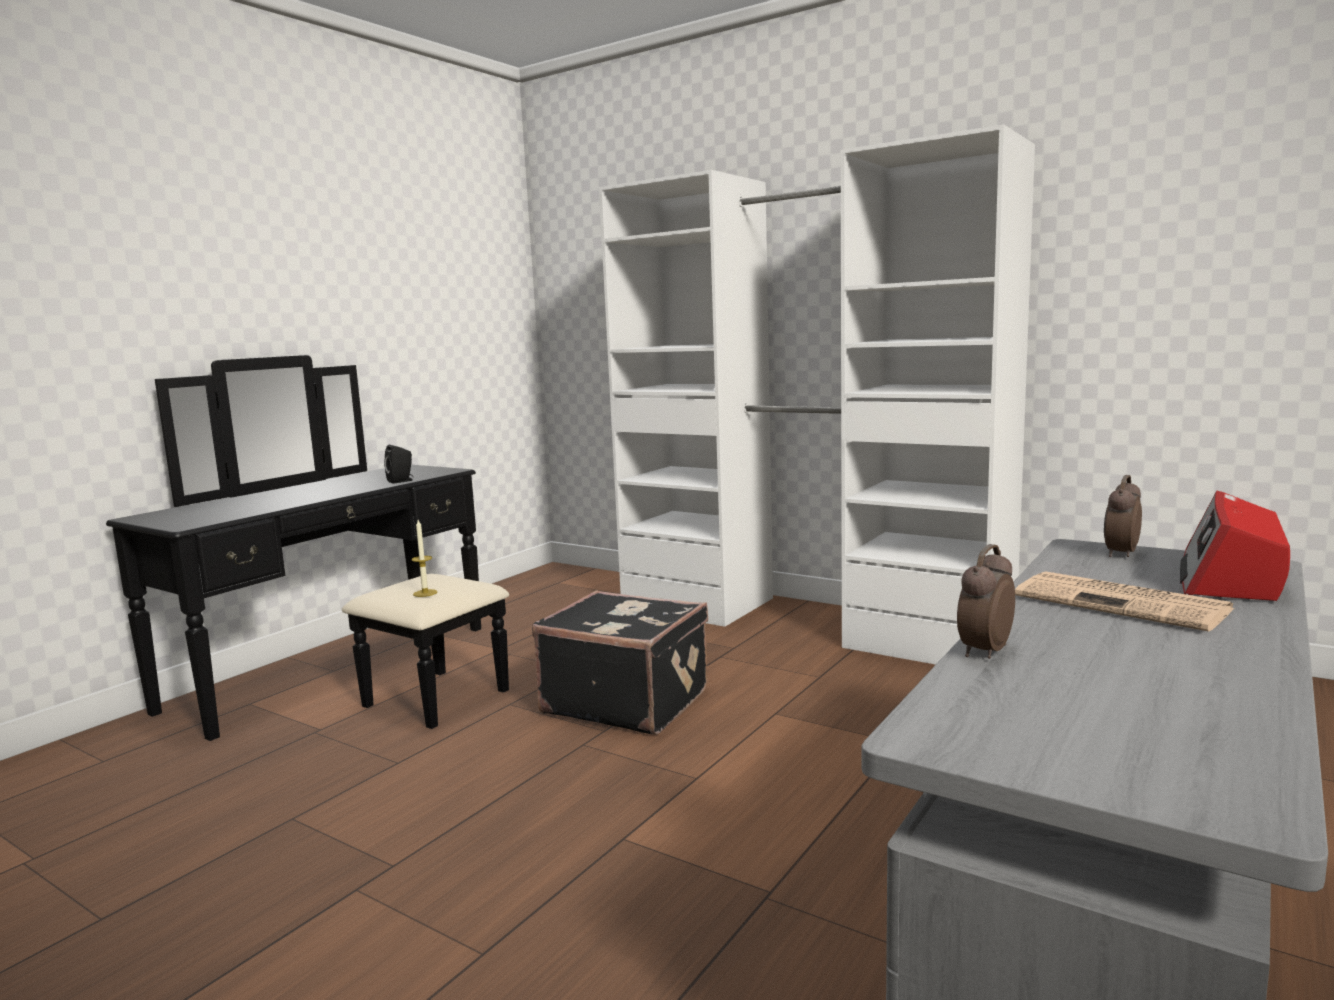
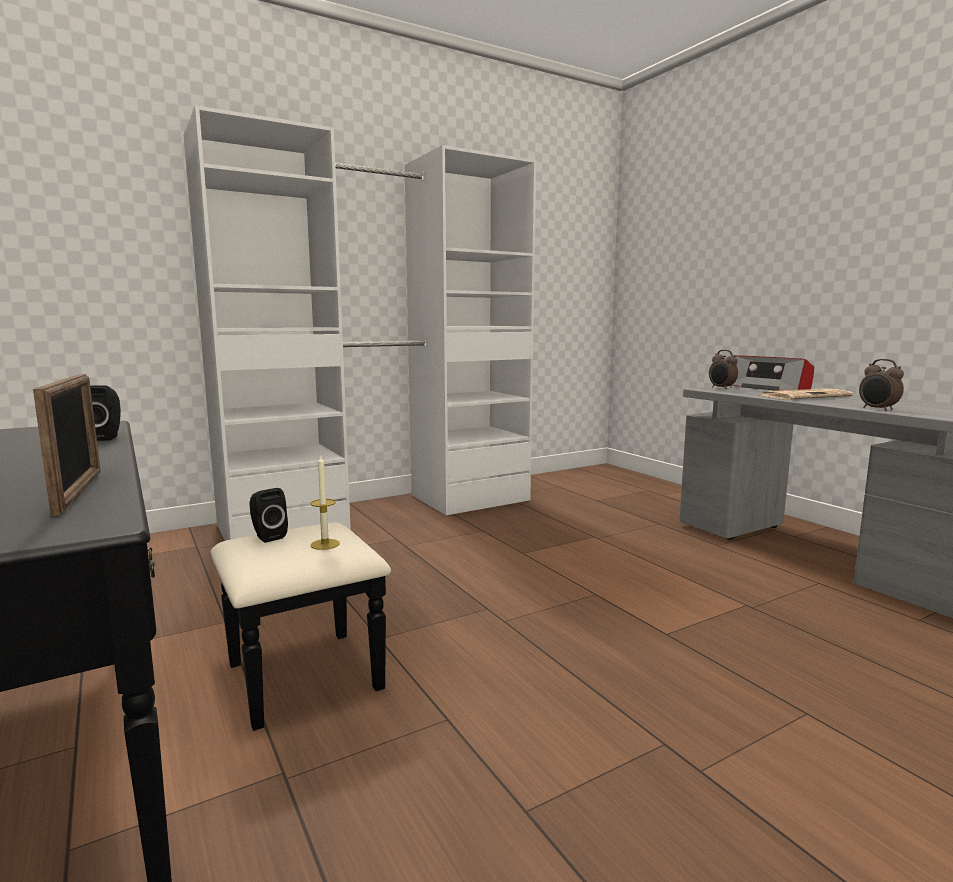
camera: 65 degrees left, 0 degrees up
(250, 510) = (78, 492): none -> picture frame
(434, 577) = (267, 536): none -> black speaker
(626, 701) = (442, 590): black suitcase -> none

